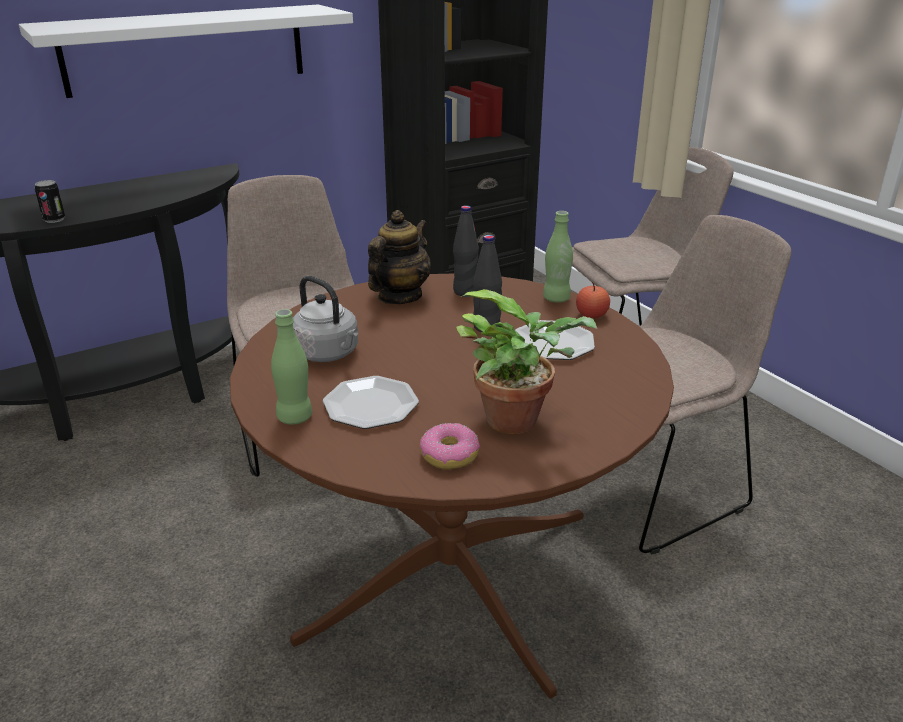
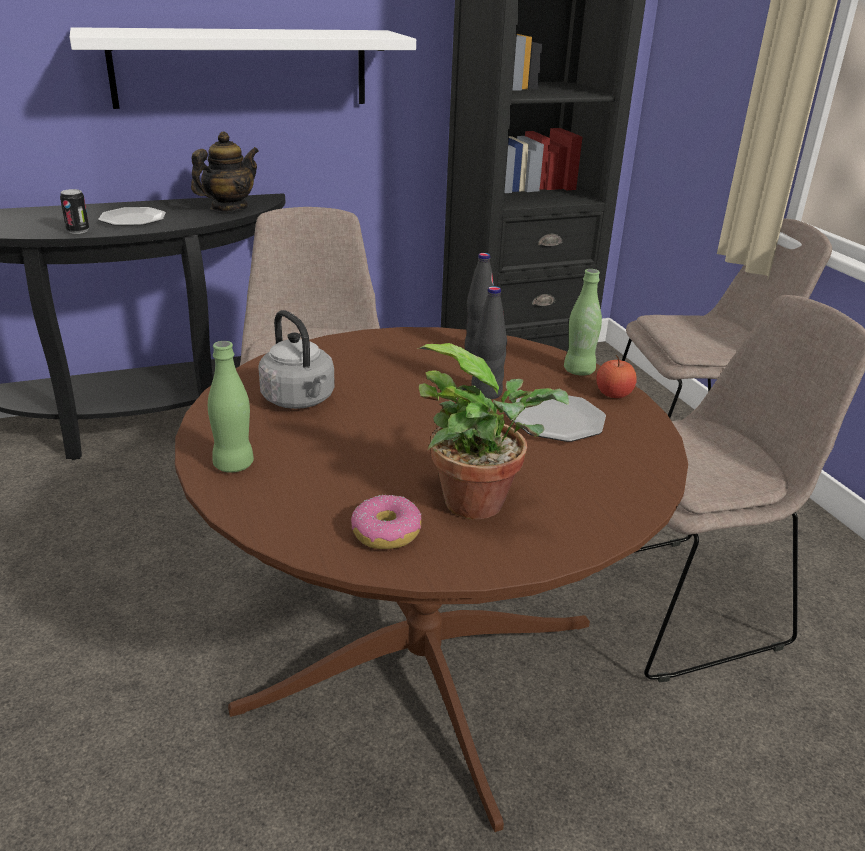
camera: 10 degrees right, 0 degrees up
(370, 405) = (321, 463): plate -> plate (132, 219)
(399, 296) = (402, 348): teapot -> teapot (228, 208)

